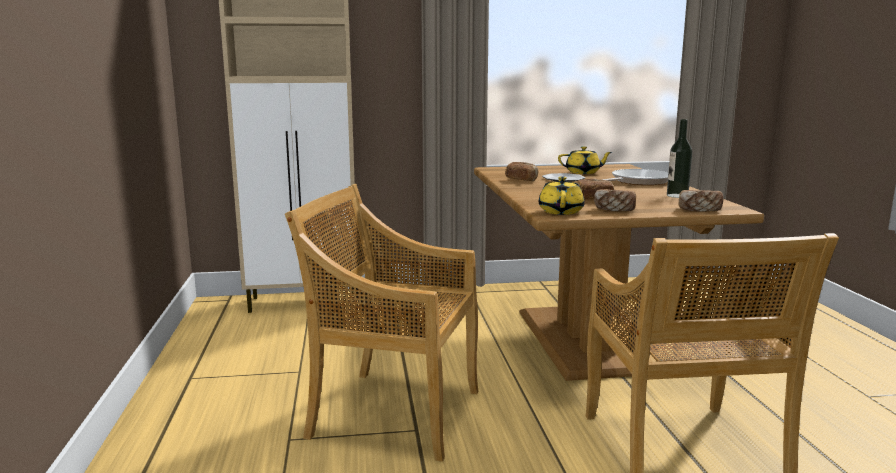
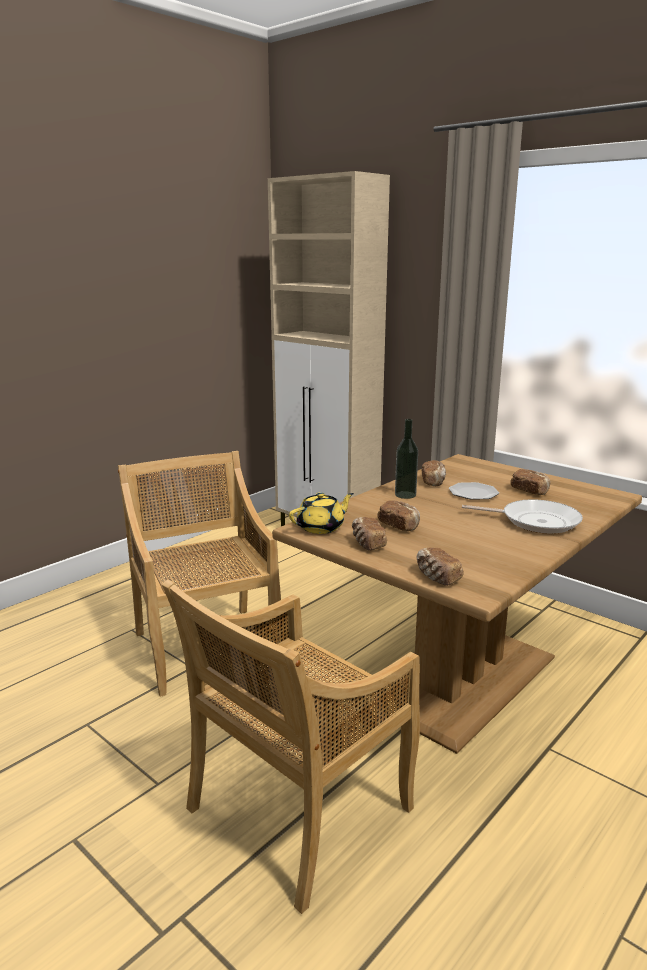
camera: 50 degrees right, 5 degrees up
(583, 172) = (529, 491): yellow teapot -> bread
(677, 196) = (495, 553): bottle -> bottle (405, 495)

